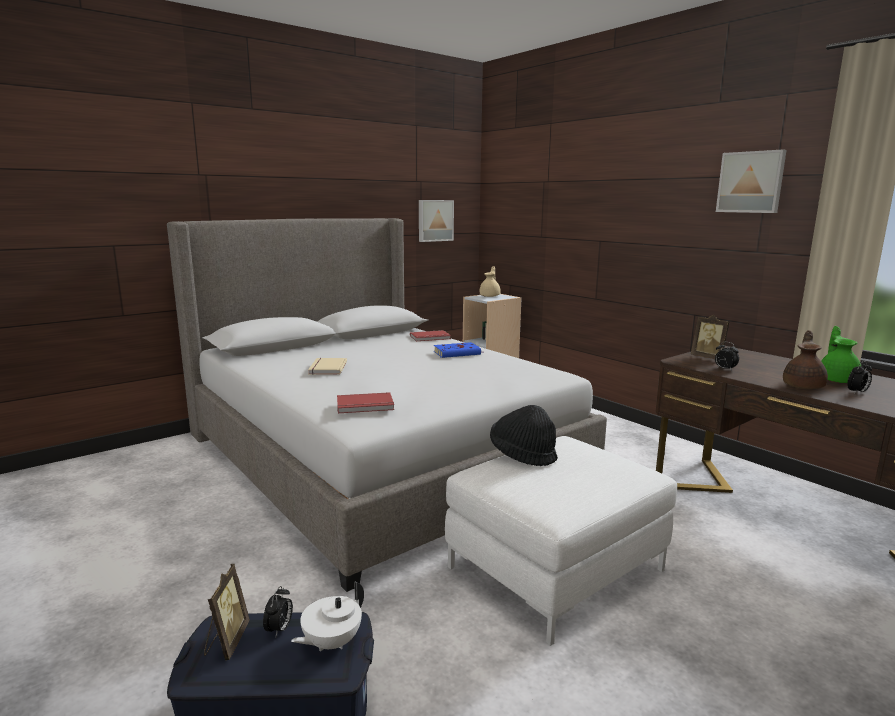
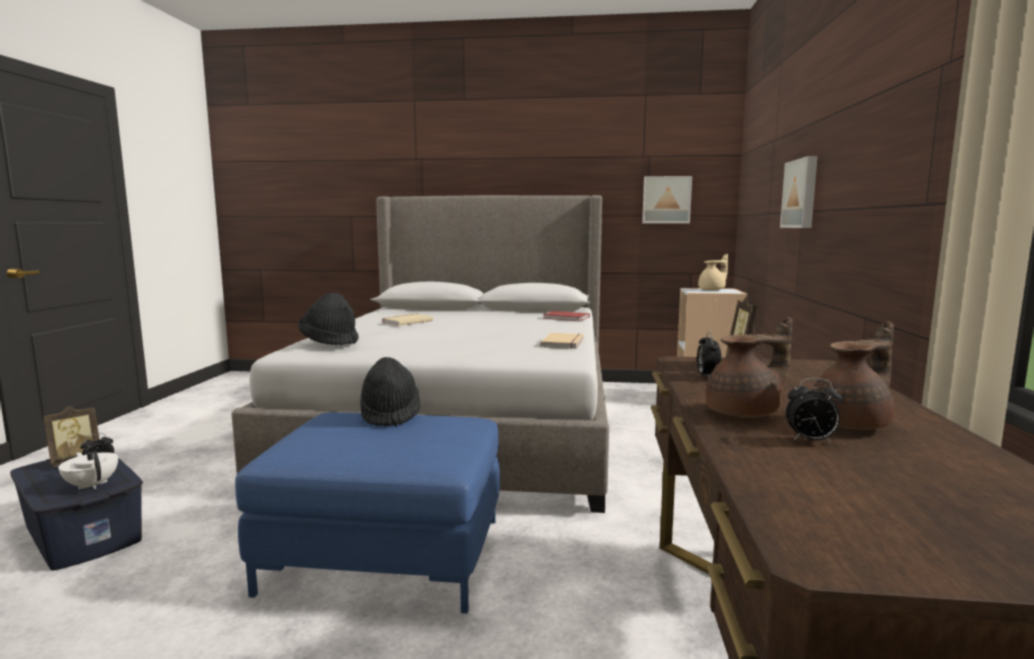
camera: 45 degrees right, 5 degrees down
(331, 642) = (92, 485): white teapot -> white teapot turned 45 degrees clockwise
(365, 406) = (330, 341): red book -> black hat
(458, 353) = (541, 330): blue book -> none
(513, 361) = (564, 343): none -> beige book
(555, 568) = (386, 554): white ottoman -> blue ottoman
(751, 182) = (921, 83): picture -> picture (801, 194)
(837, 380) = (852, 424): green teapot -> brown teapot

